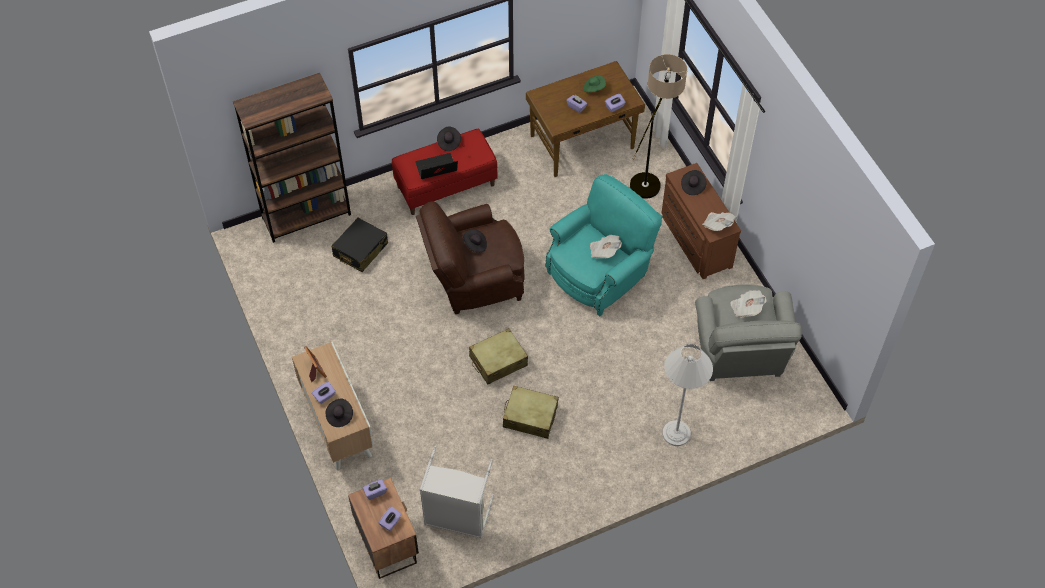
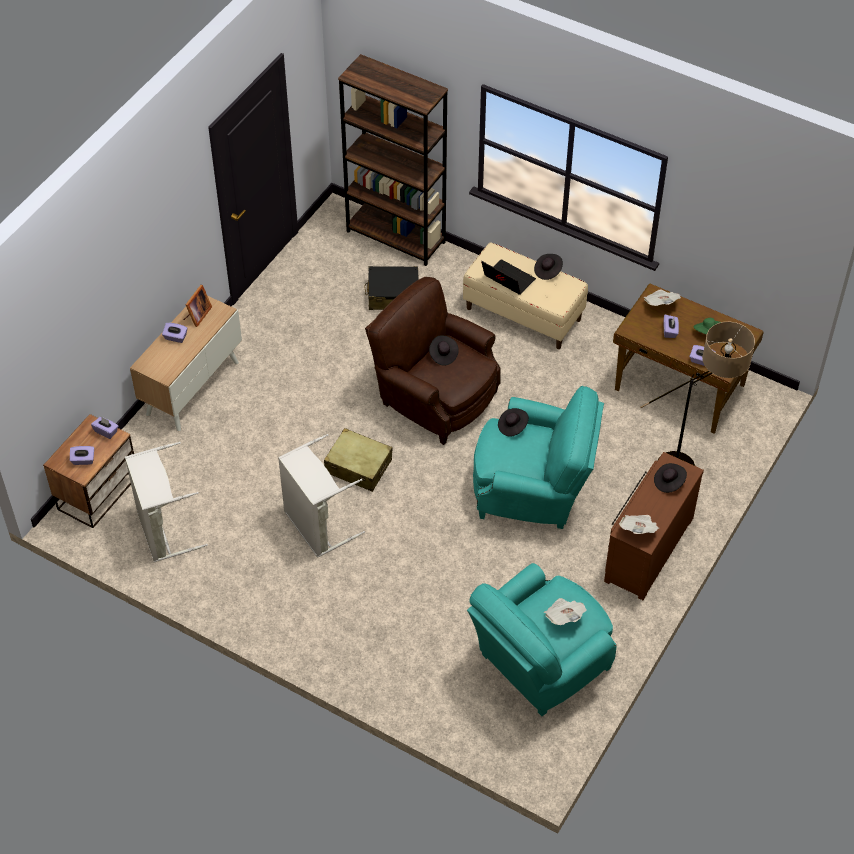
camera: 55 degrees right, 5 degrees down
(339, 416) = (163, 359): black hat -> black hat (512, 426)
(446, 185) = (523, 314): red bench -> beige bench
(530, 416) = (316, 526): beige suitcase -> grey laundry basket
(604, 251) = (527, 458): newspaper -> newspaper (660, 304)
(676, 433) = (394, 659): white floor lamp -> none
(740, 353) = (540, 664): grey armchair -> turquoise armchair

